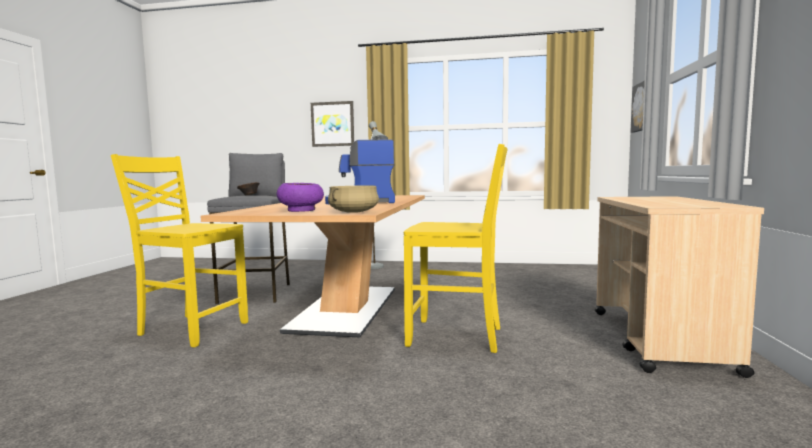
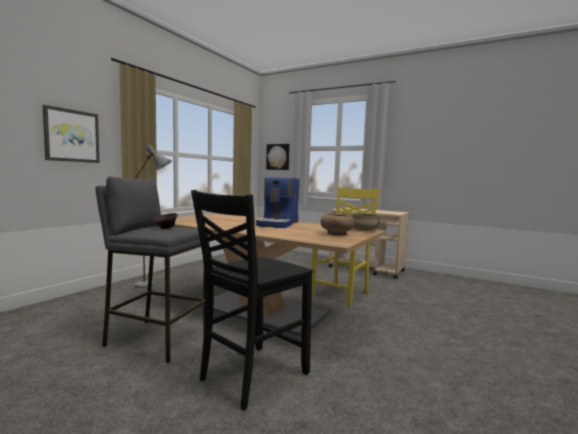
camera: 70 degrees left, 0 degrees up
(191, 329) = (251, 376): yellow chair -> black chair
(301, 210) = (336, 234): purple bowl -> brown bowl

